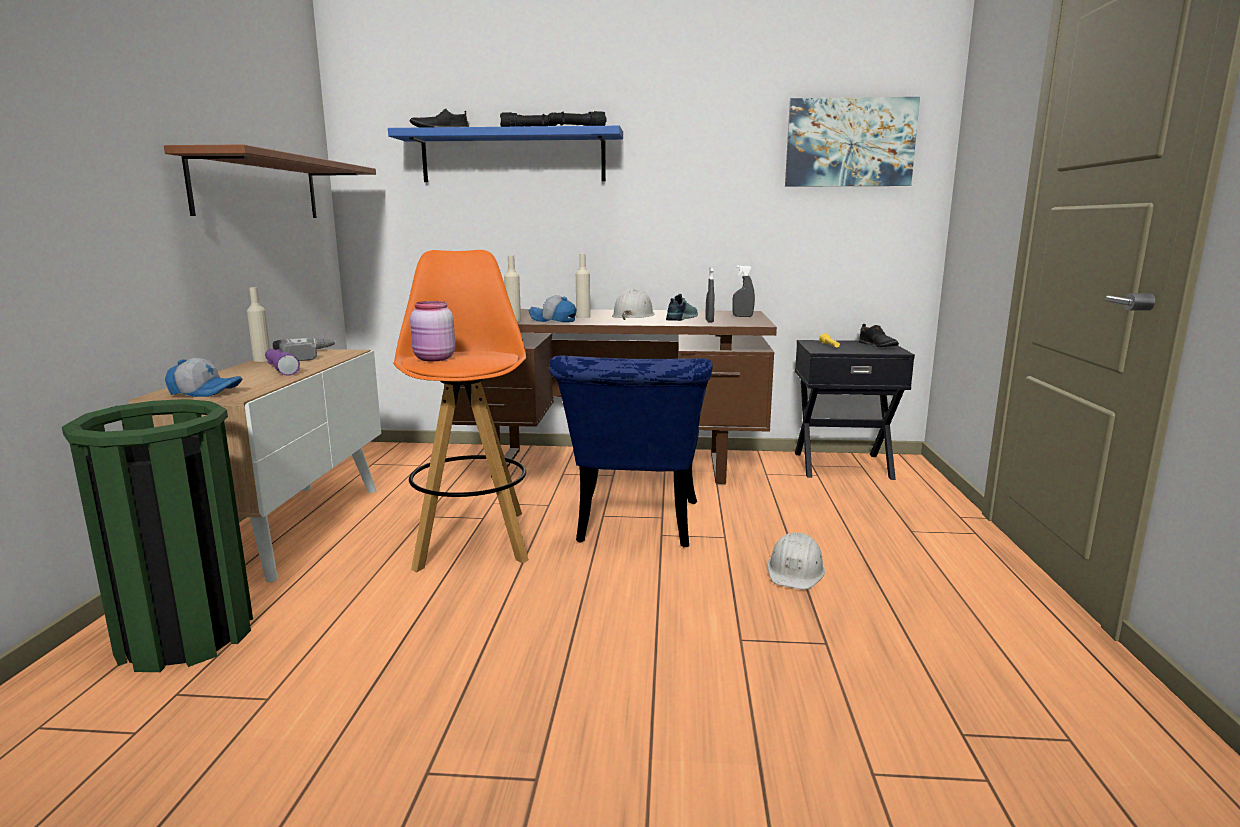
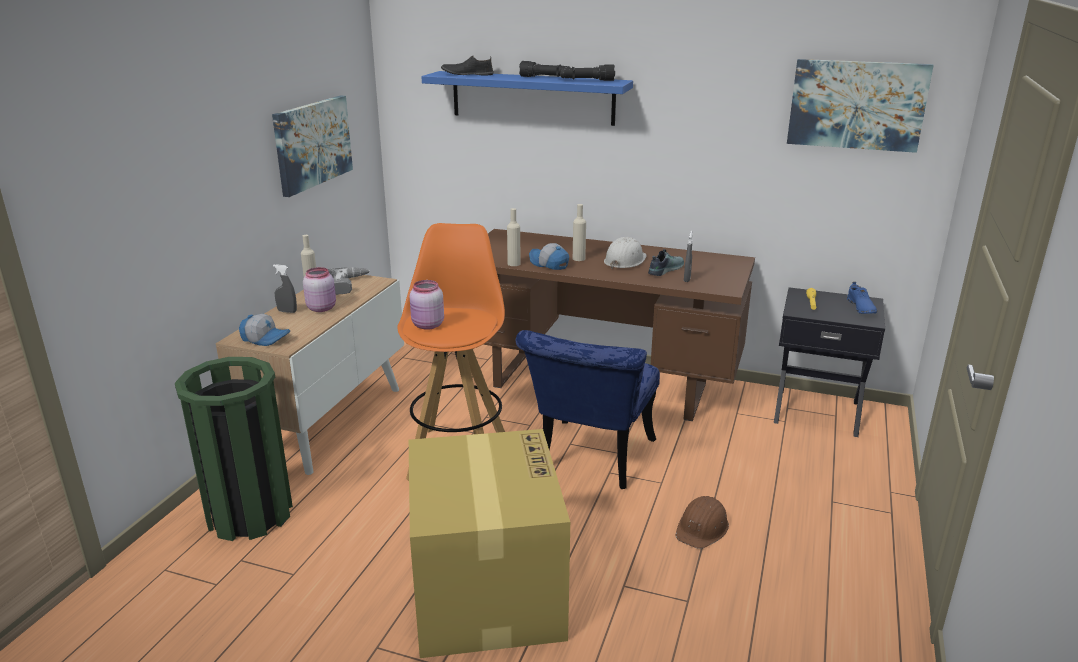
camera: 15 degrees right, 10 degrees up
(258, 188) = (312, 144): brown shelf -> picture
(280, 369) = (322, 308): purple flashlight -> pink jar
(564, 671) = (486, 589): none -> cardboard box
(742, 316) = (726, 270): grey spray bottle -> grey spray bottle (287, 311)
(795, 571) = (702, 528): white hard hat -> brown hard hat
(877, 346) = (860, 308): black shoe -> blue shoe

